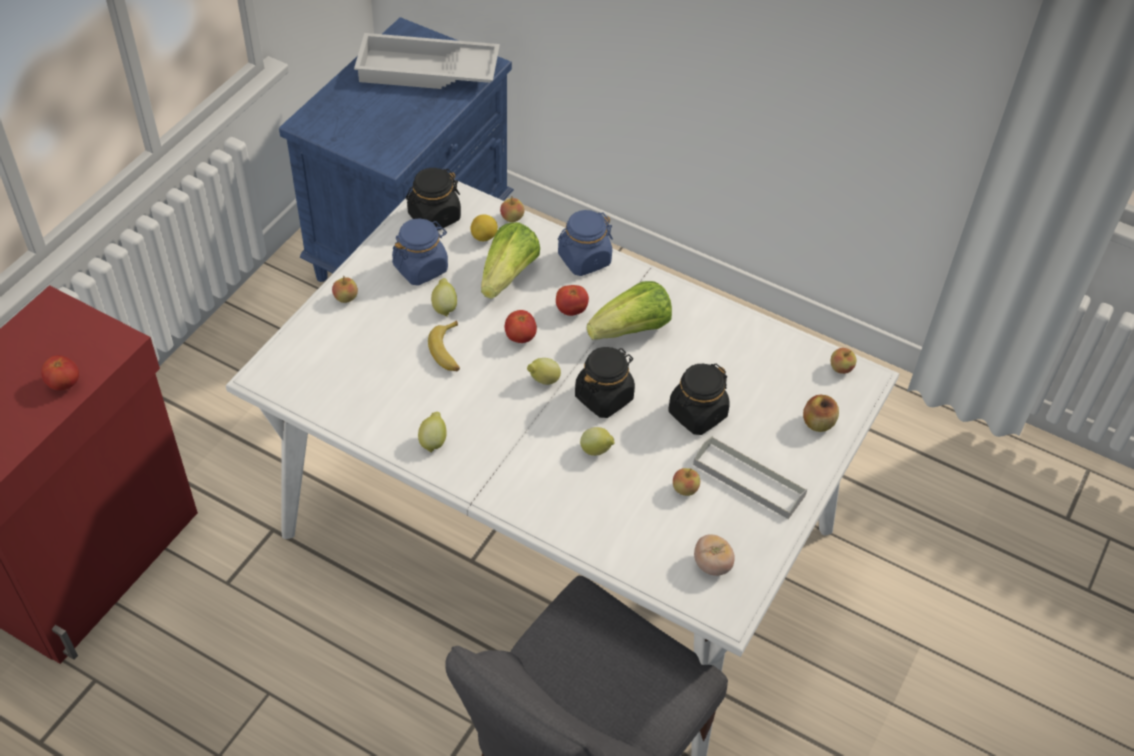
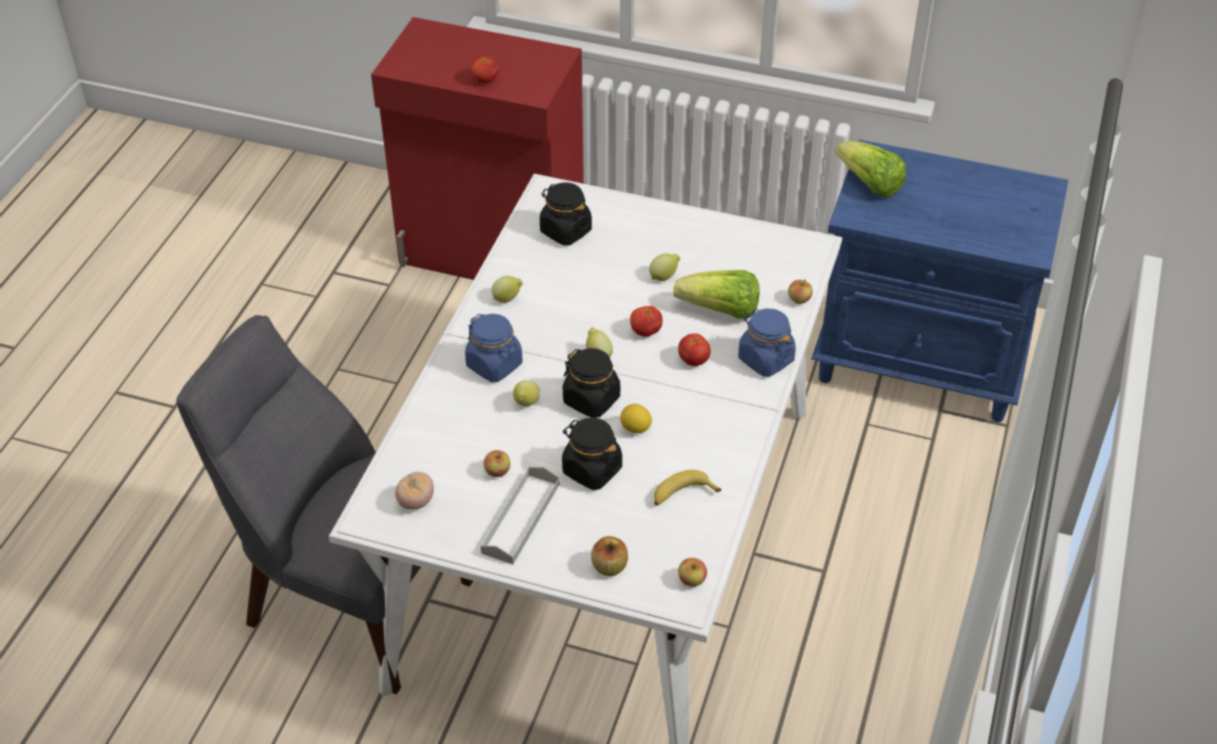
camera: 80 degrees right, 5 degrees down
(345, 298) = (651, 215): apple -> none
(421, 268) = (706, 253): blue jar -> blue jar (494, 365)
(426, 72) = (993, 213): white tray -> none
(434, 217) = (776, 248): black jar -> black jar (565, 231)
(448, 352) = (611, 289): banana -> banana (682, 495)
(484, 237) = (764, 286): lemon -> lemon (635, 428)
(632, 330) = (684, 407): lettuce -> lettuce (869, 184)

